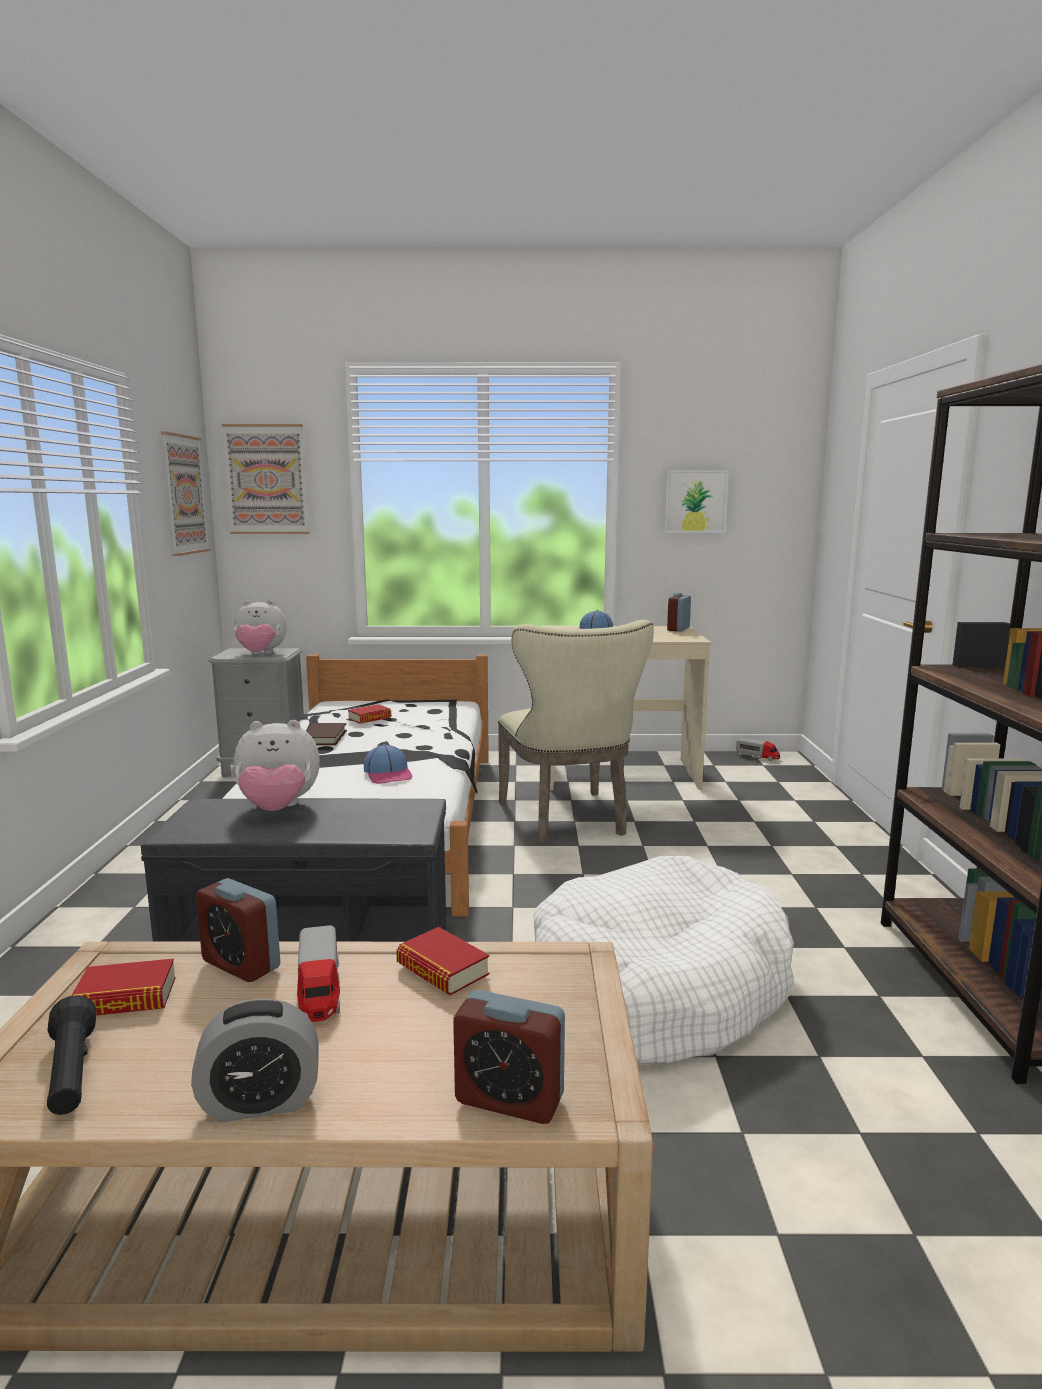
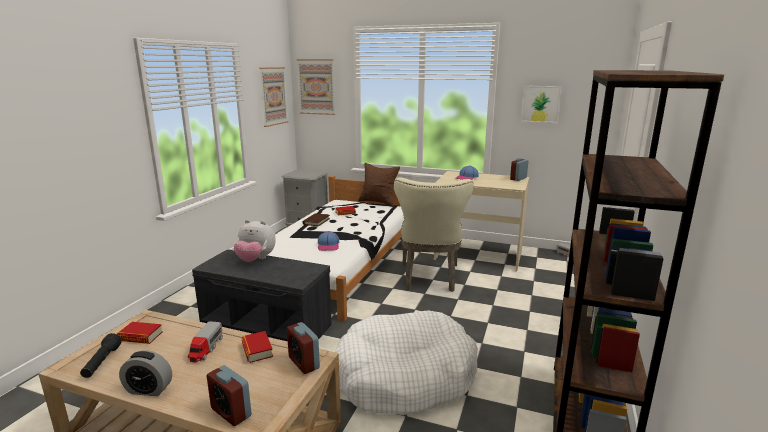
camera: 20 degrees right, 5 degrees up
(241, 964) = (187, 331): alarm clock -> alarm clock (304, 363)
(260, 655) = (305, 175): plush toy -> none
(415, 698) = (378, 202): none -> brown pillow

